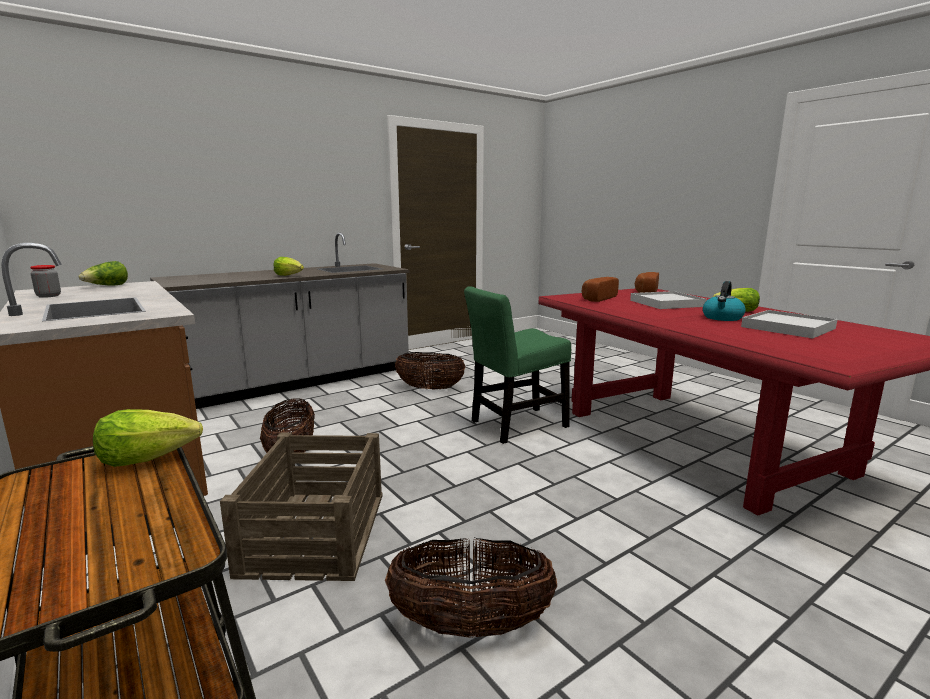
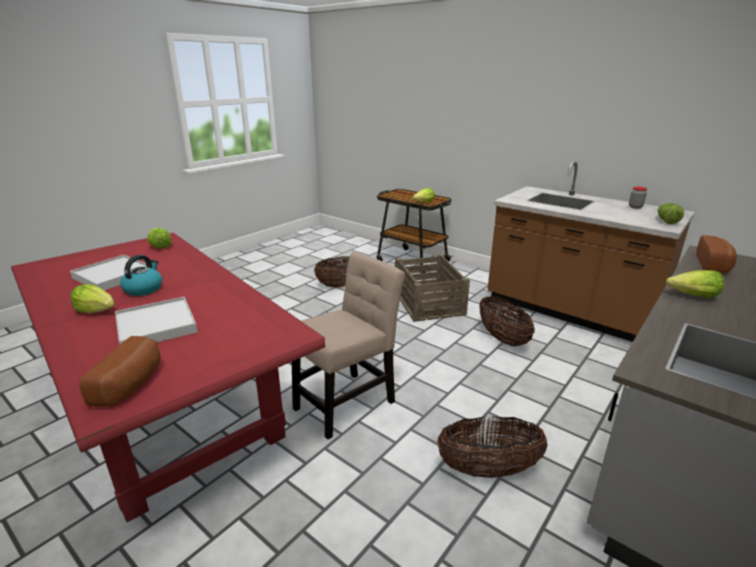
camera: 165 degrees right, 10 degrees up
(515, 425) = (348, 402): green chair -> beige chair
(597, 298) = (240, 335): bread -> bread (714, 265)
(809, 353) = (160, 246): none -> lettuce

